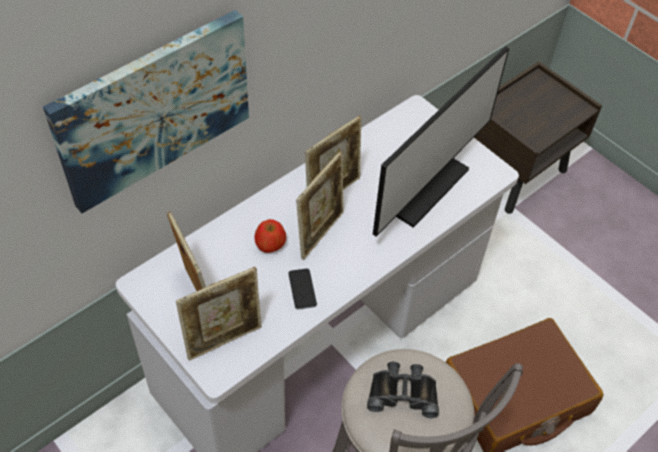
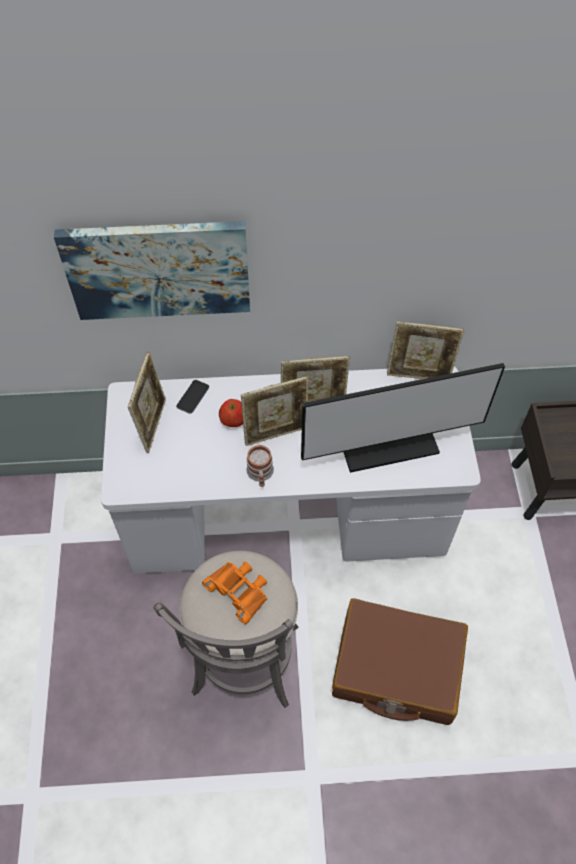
camera: 40 degrees right, 5 degrees up
(224, 339) = (143, 468): picture frame -> picture frame (418, 375)
(302, 289) = (226, 467): phone -> phone (193, 397)
(339, 276) = (260, 474): none -> mug
(403, 392) = (239, 590): black binoculars -> orange binoculars

